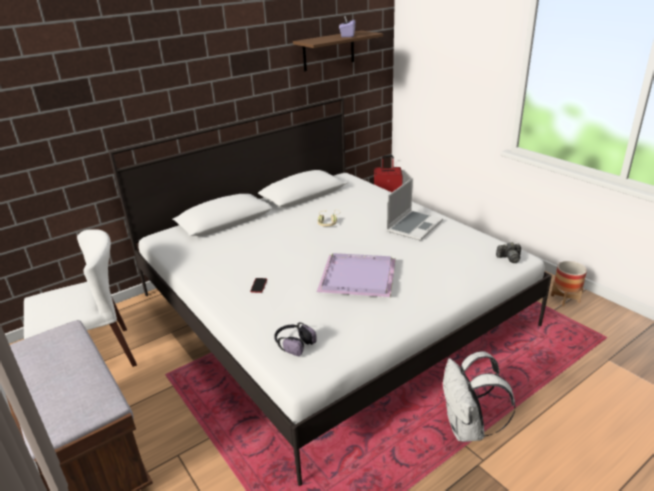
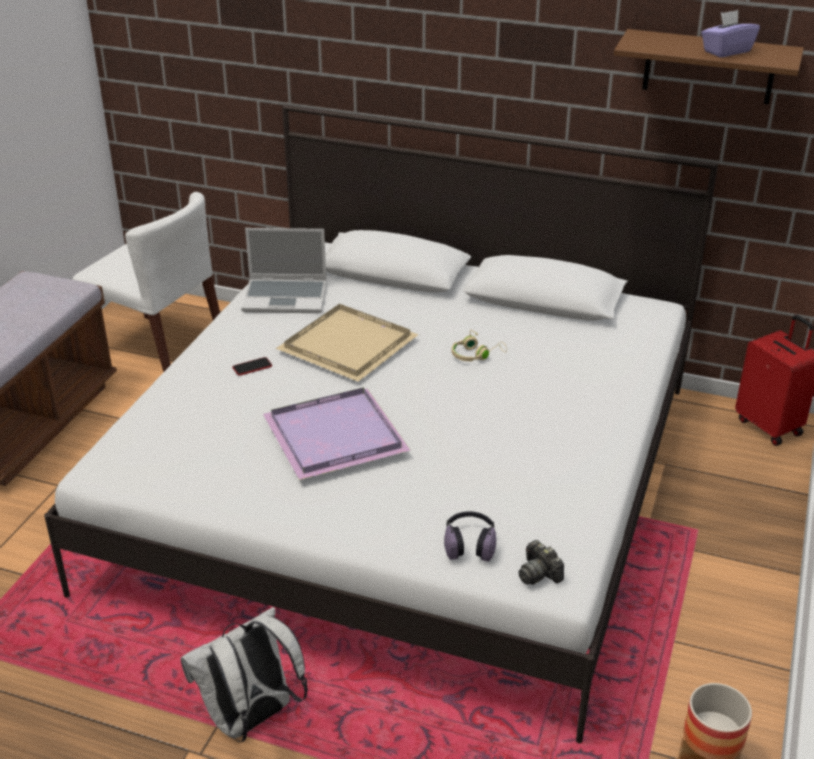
camera: 55 degrees right, 5 degrees up
(278, 250) = (350, 345): none -> beige tray
(294, 344) = (146, 442): headphones -> headphones (470, 543)
(414, 226) = (550, 438): laptop -> laptop (286, 297)

